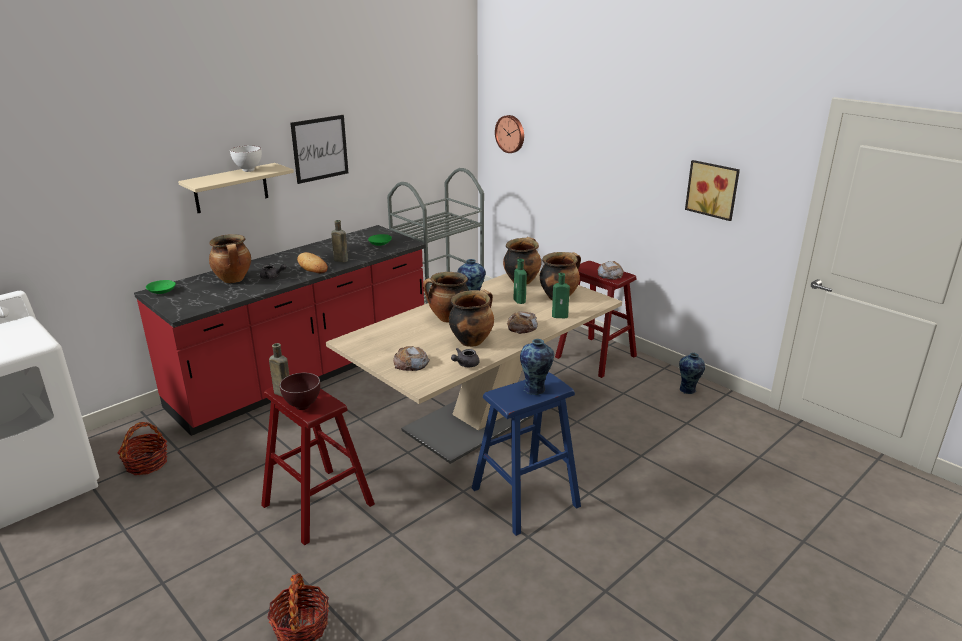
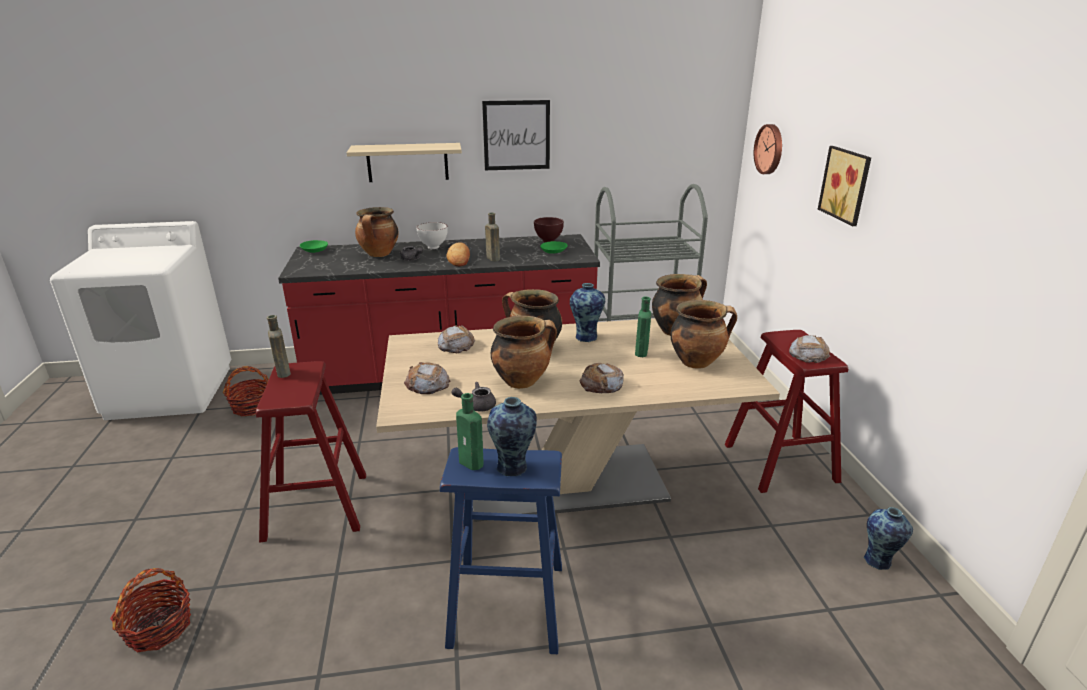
camera: 35 degrees right, 0 degrees up
(248, 170) = (421, 145): white bowl -> white bowl (433, 247)
(302, 407) = (276, 392): brown bowl -> brown bowl (548, 242)
(389, 332) = (456, 344): none -> bread
(561, 316) = (668, 386): green bottle -> green bottle (472, 463)
(713, 189) = (990, 254): picture -> picture (847, 185)

